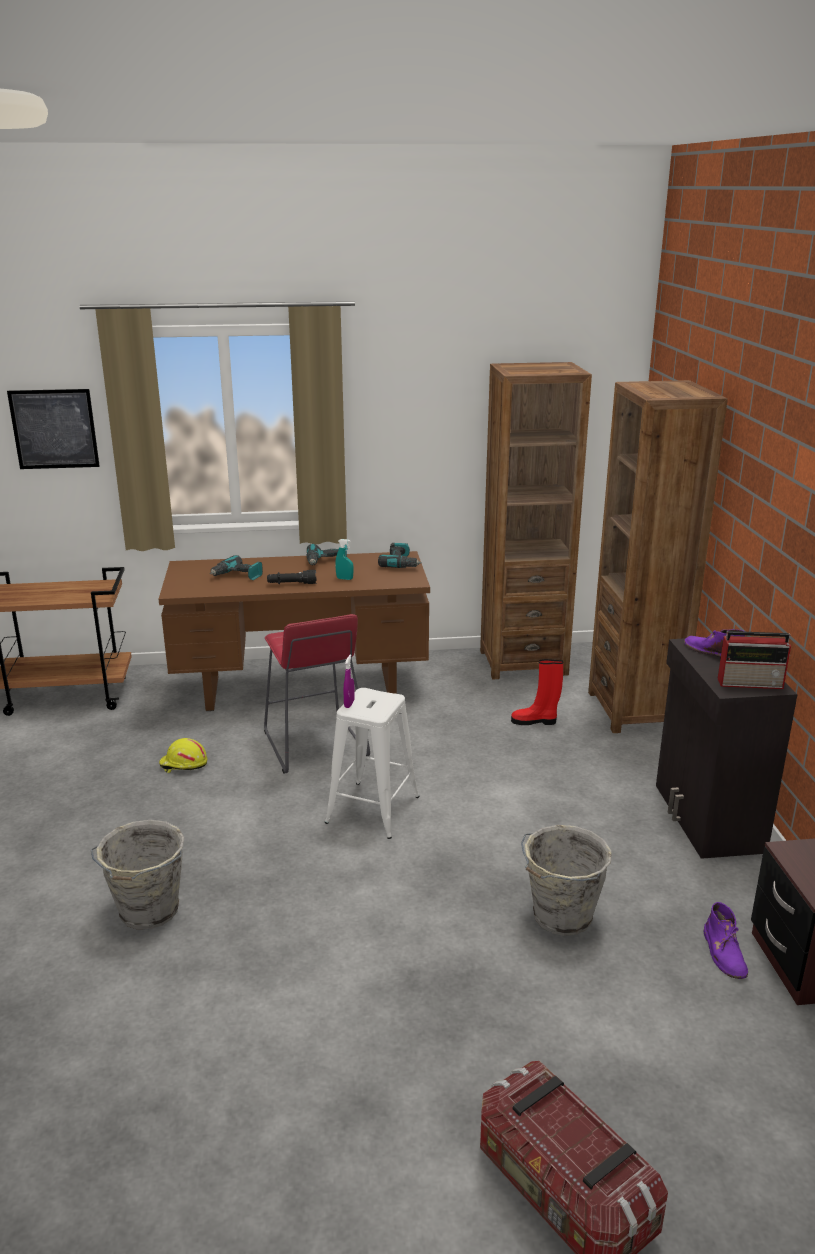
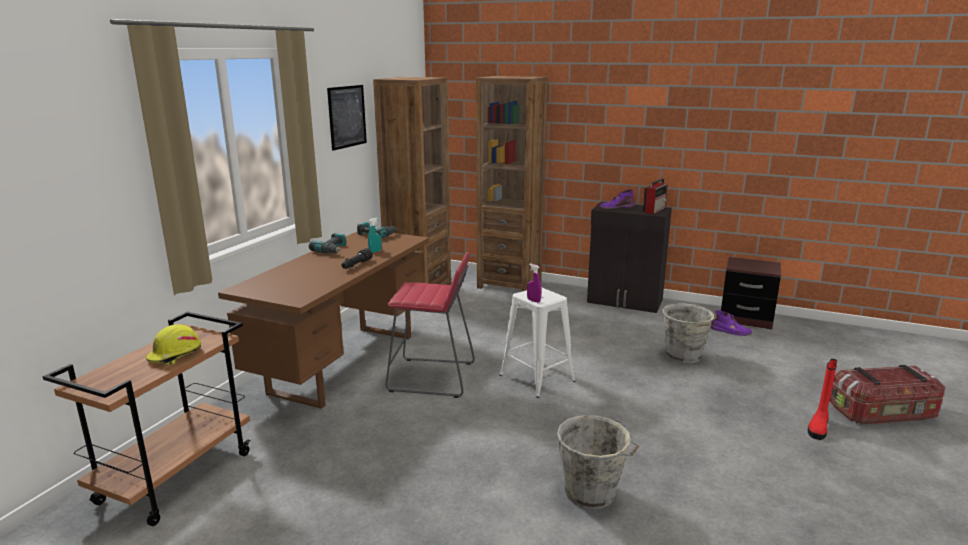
camera: 60 degrees left, 5 degrees down
(54, 429) = (75, 175): picture -> picture (347, 116)
(183, 764) = (394, 436): yellow hard hat -> yellow hard hat (175, 355)
(237, 576) = (305, 276): power drill -> none
(535, 721) = (490, 308): red boot -> red boot (818, 427)

